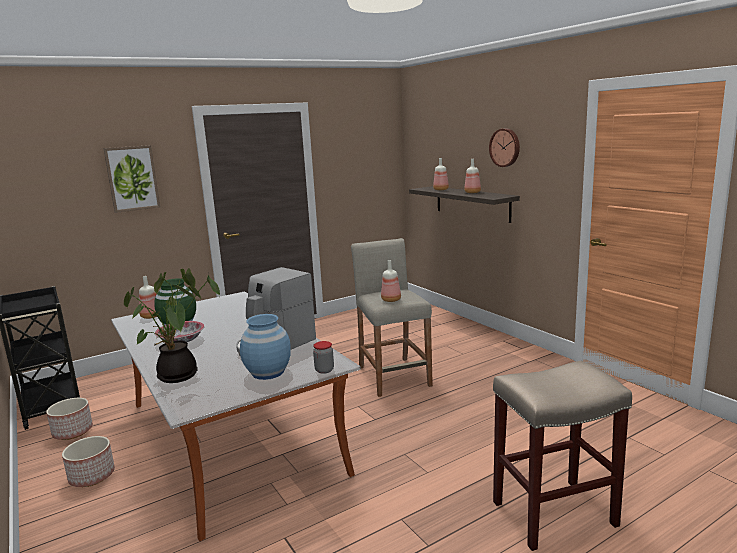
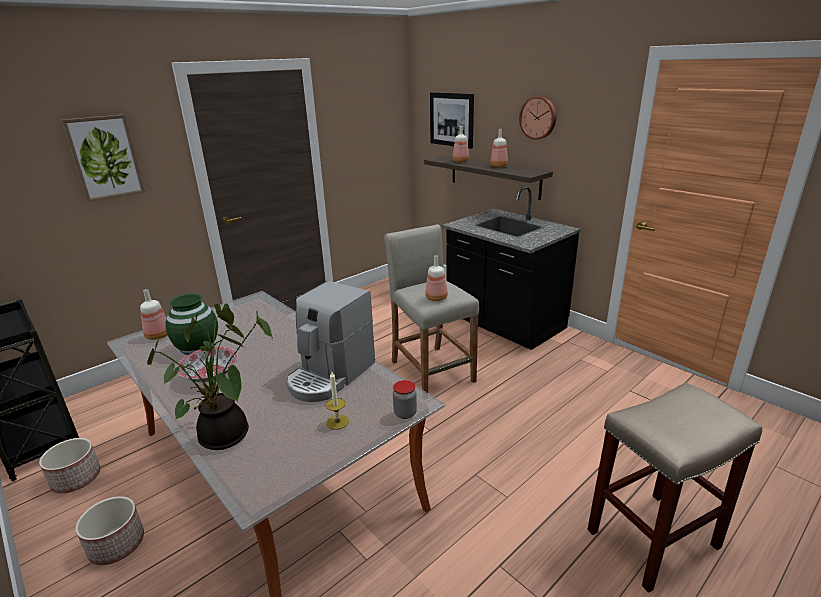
camera: 10 degrees left, 10 degrees up
(267, 372) = (337, 422): blue vase -> candle
(435, 154) = (451, 119): none -> picture
(477, 343) = (504, 323): none -> black counter

